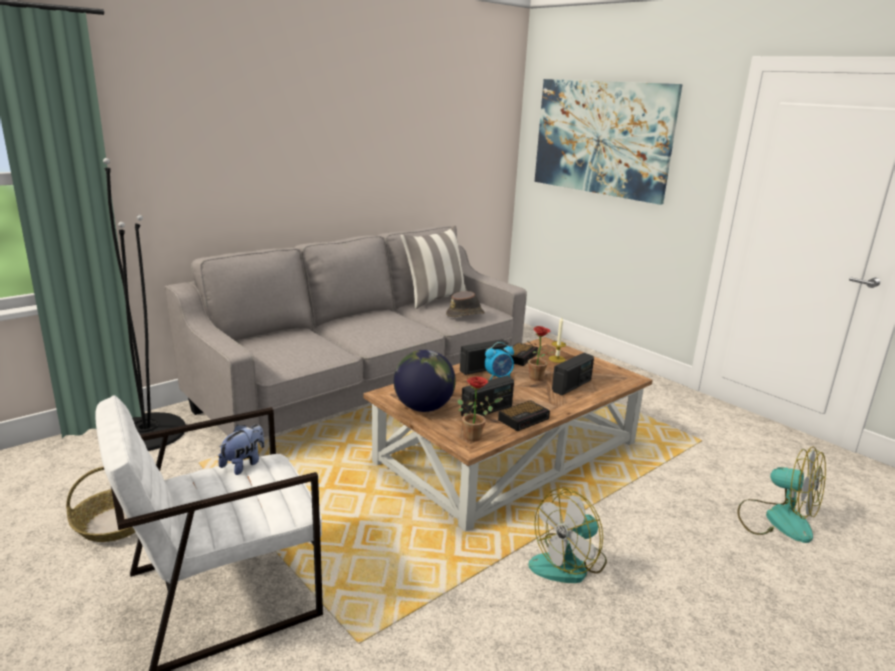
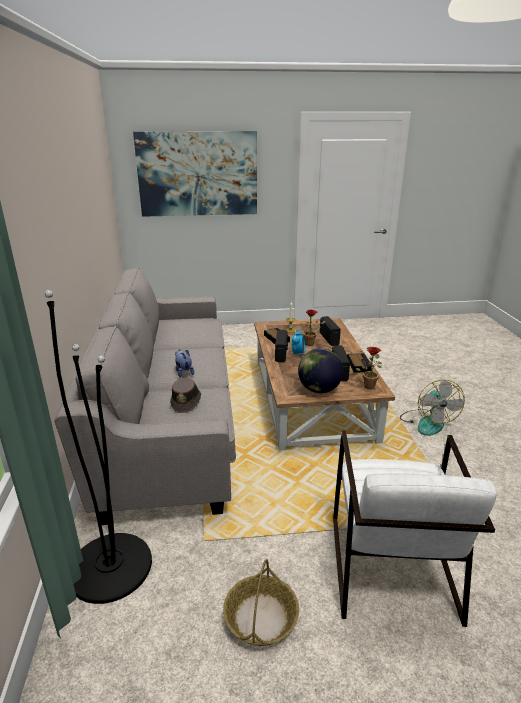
camera: 55 degrees left, 5 degrees up
(244, 464) = (363, 476): plush toy -> plush toy (183, 372)
(435, 299) = (162, 329): pillow -> none
(465, 314) = (205, 329): brown hat -> brown hat (186, 402)
(776, 519) = (422, 357): fan -> none

